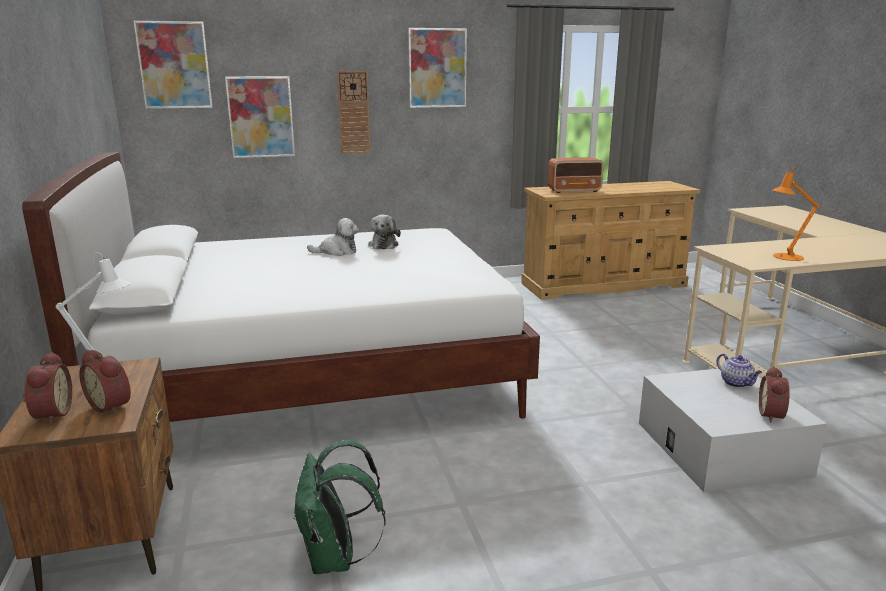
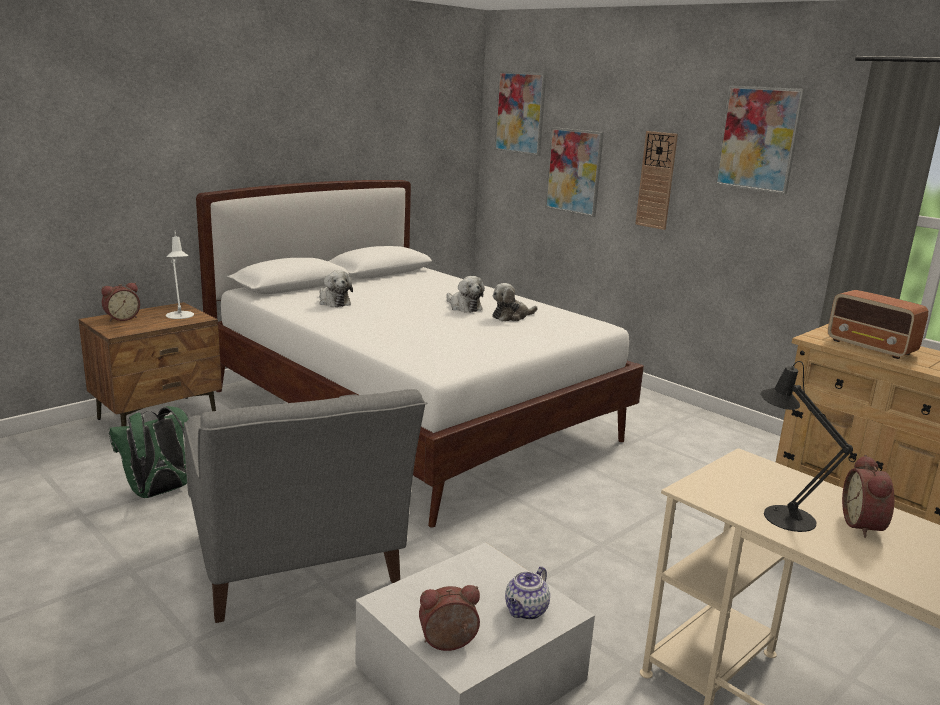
camera: 60 degrees right, 0 degrees up
(112, 405) = (139, 326): alarm clock -> alarm clock (865, 525)
(246, 288) = (333, 302): none -> plush toy
(555, 492) = (298, 568): none -> grey armchair
(784, 257) = (782, 515): orange table lamp -> black table lamp

